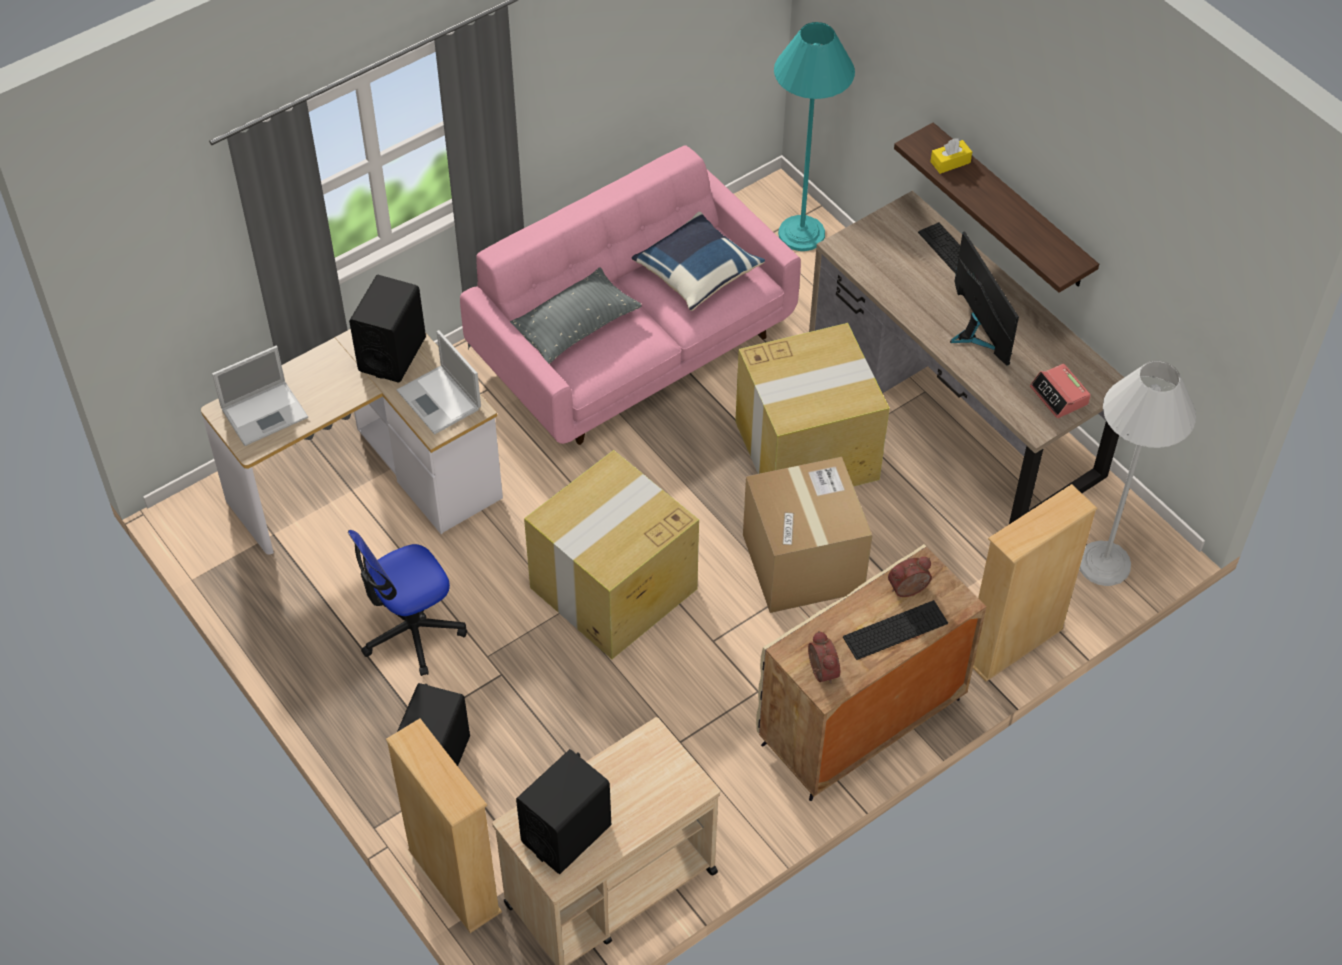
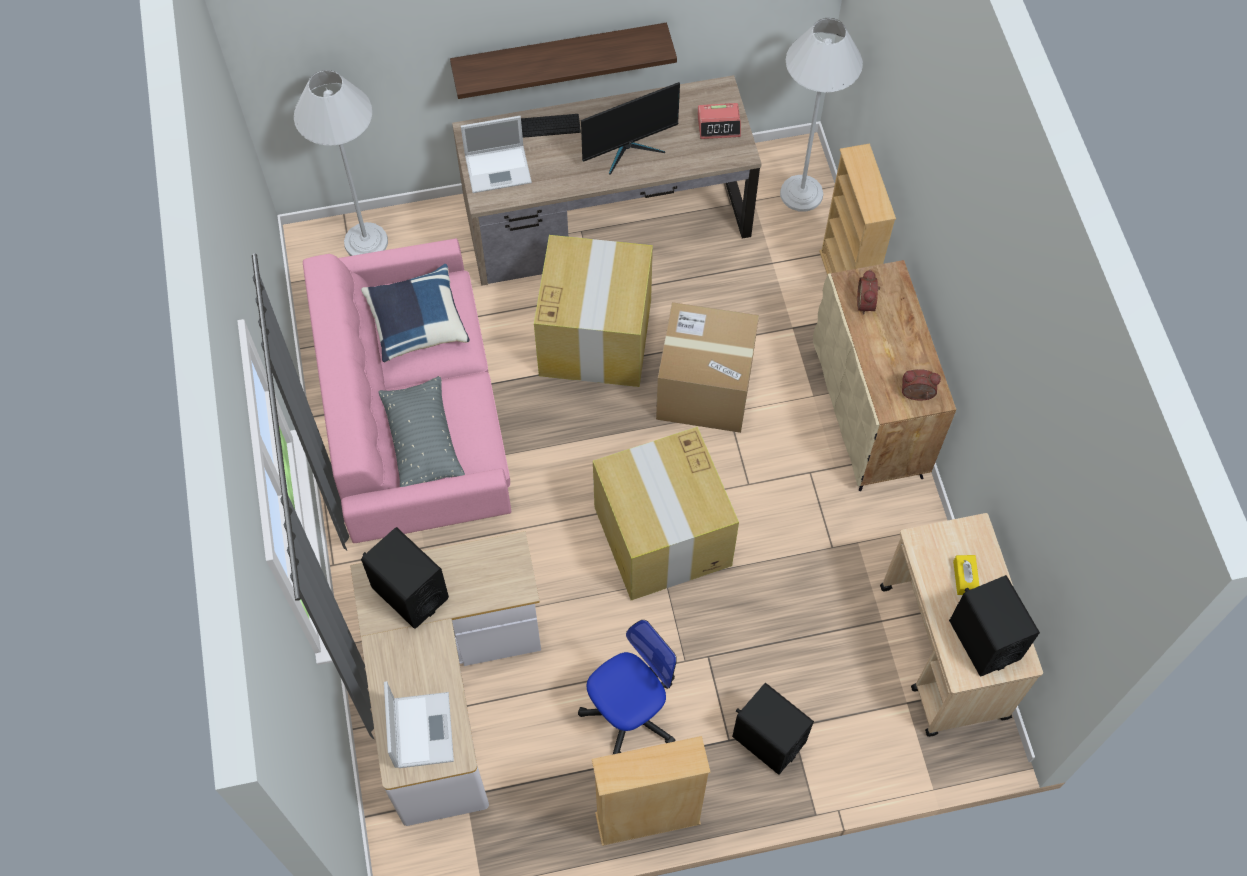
camera: 65 degrees left, 10 degrees up
(411, 630) = (630, 712): office chair -> office chair turned 120 degrees counterclockwise
(440, 400) = (487, 572): laptop -> laptop (499, 168)
(454, 881) = (892, 768): beige bookcase -> beige bookcase (647, 819)
(801, 233) = (366, 241): turquoise floor lamp -> white floor lamp
(895, 630) = (900, 328): keyboard -> none
(950, 162) = (503, 66): yellow tissue box -> yellow tissue box (964, 578)
(976, 334) = (629, 149): monitor -> monitor turned 150 degrees clockwise

